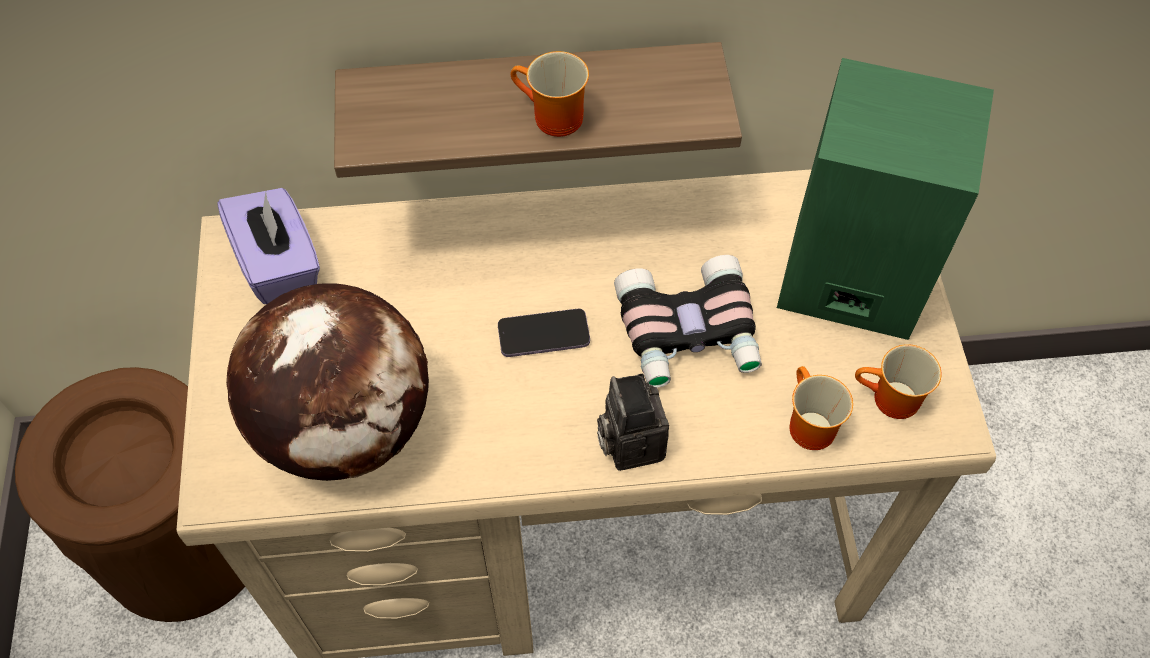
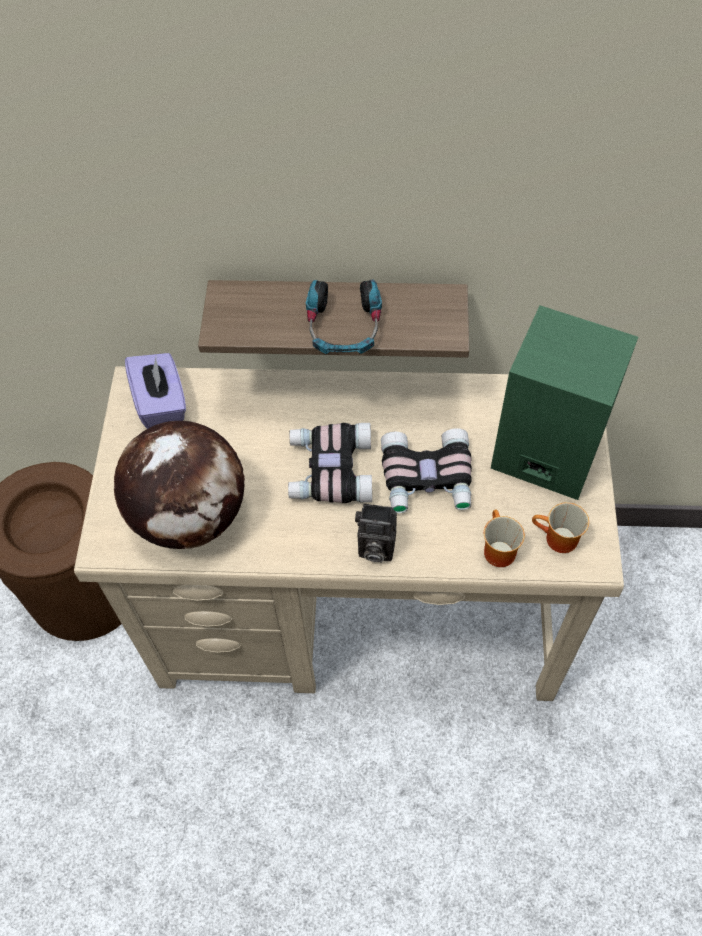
camera: 10 degrees right, 0 degrees up
(543, 335) = (329, 469): phone -> binoculars
(551, 119) = (344, 327): mug -> headphones
(629, 442) = (374, 547): camera -> camera turned 75 degrees counterclockwise

